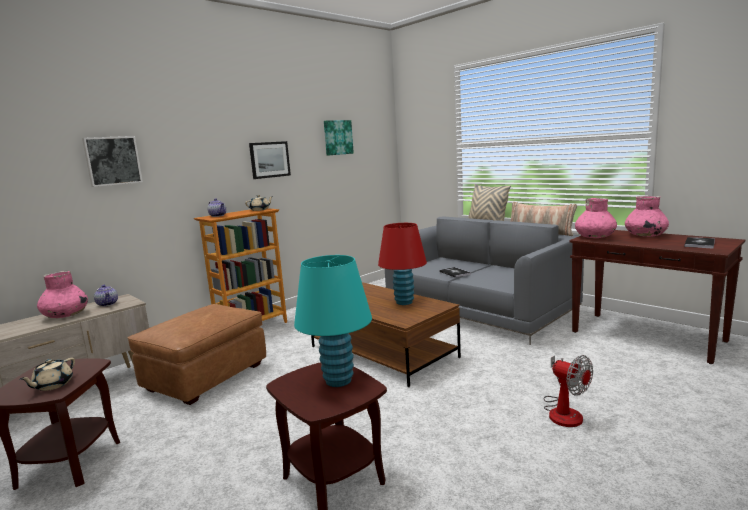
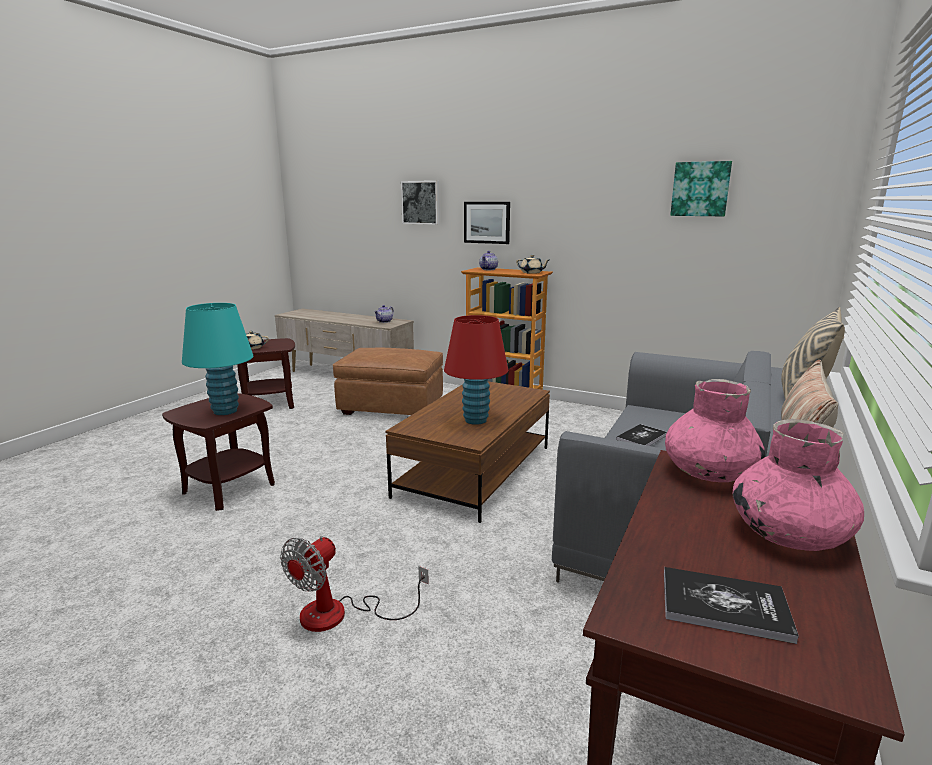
camera: 70 degrees right, 5 degrees up
(65, 315) = (358, 319): pink vase -> none
(269, 159) = (576, 214): picture -> picture (487, 222)

